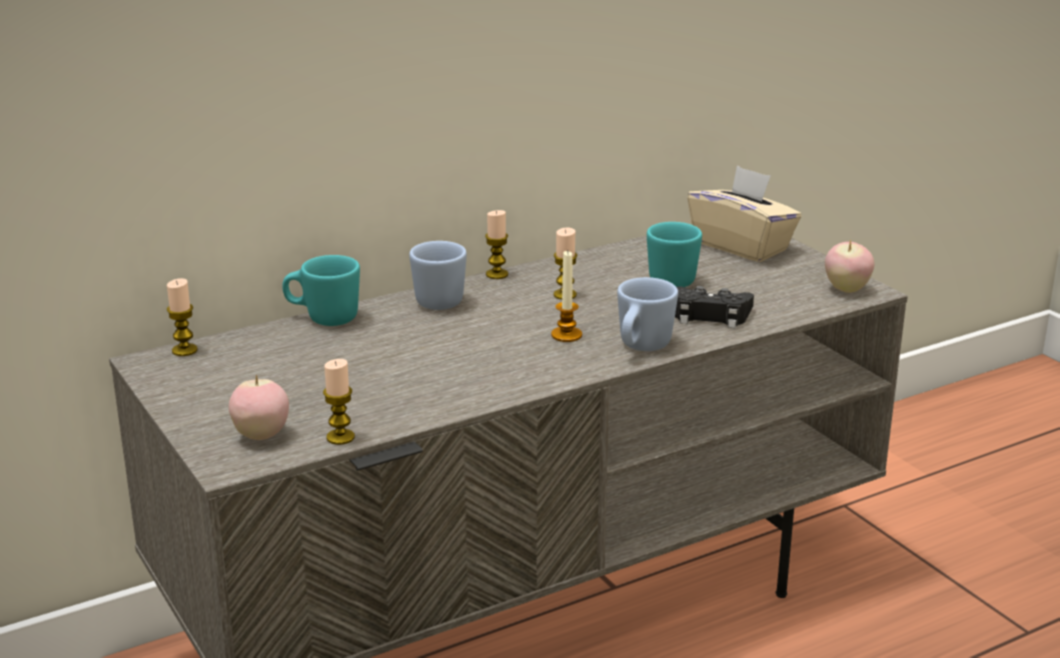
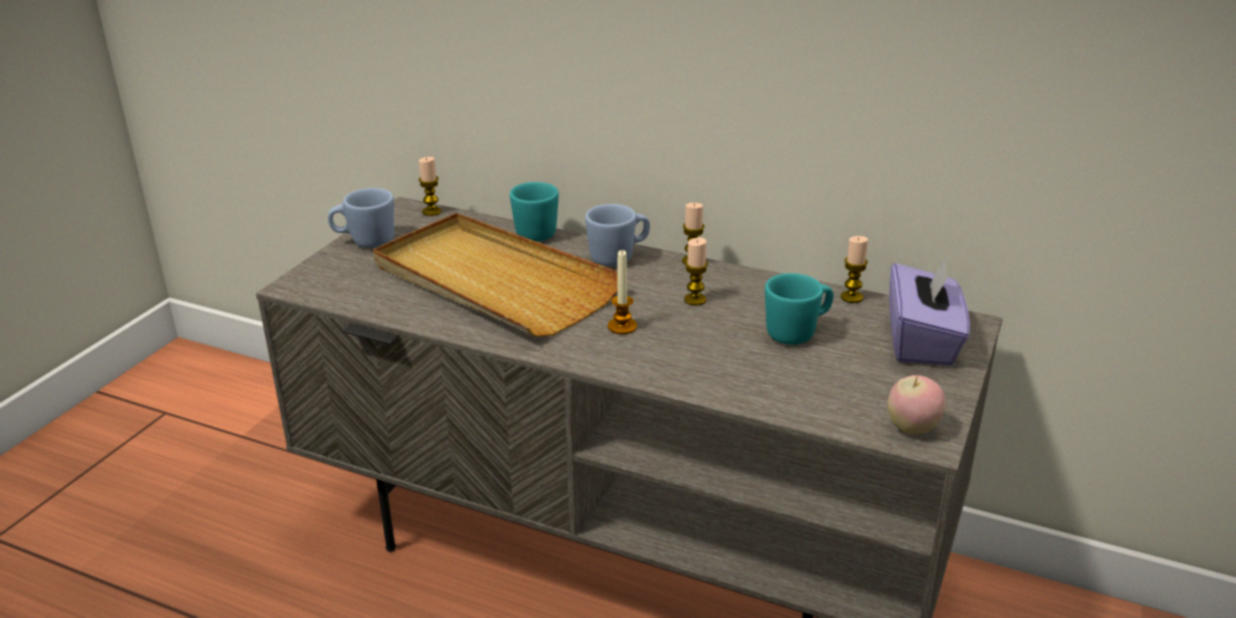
camera: 55 degrees right, 5 degrees up
(261, 436) = (340, 280): apple -> none
(340, 437) = (363, 306): candle -> candle (851, 297)
(395, 363) = (493, 282): none -> beige tray
(641, 347) = (641, 366): blue mug -> blue mug (365, 242)
(710, 315) = (749, 376): black game controller -> none
(742, 246) = (922, 342): beige tissue box -> purple tissue box

